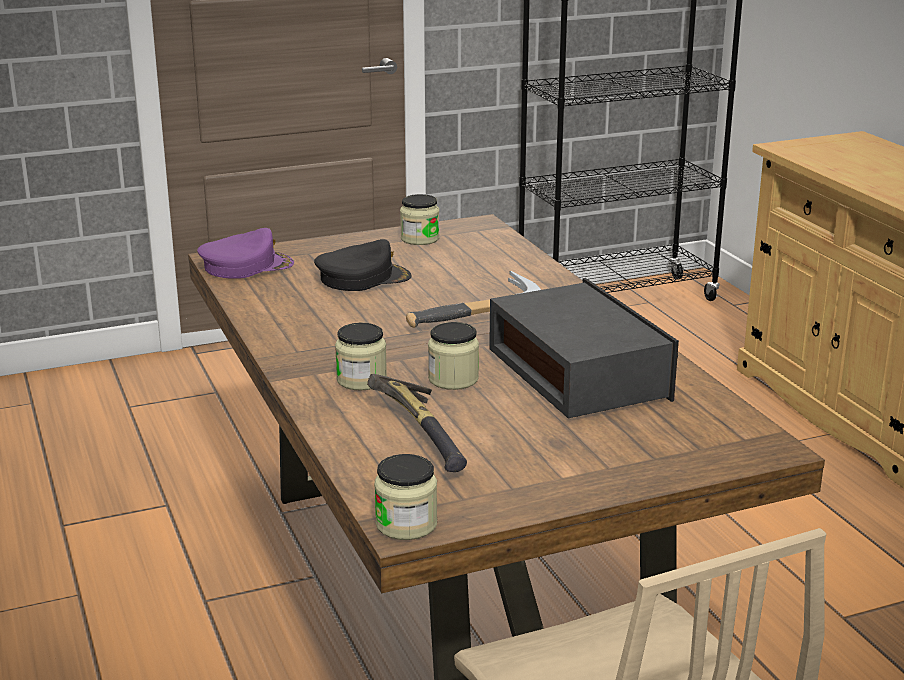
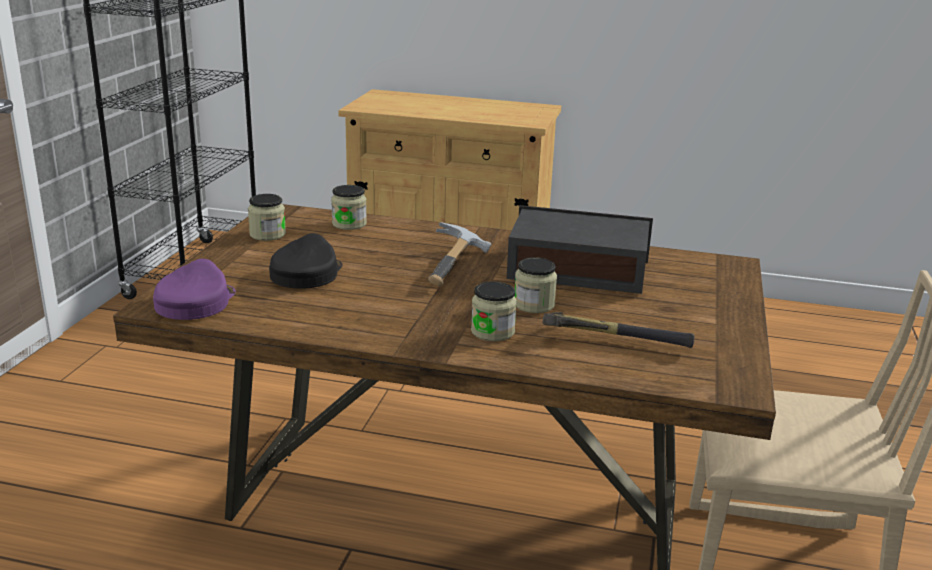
camera: 55 degrees left, 0 degrees up
(406, 524) = (736, 388): jar -> jar (349, 224)

